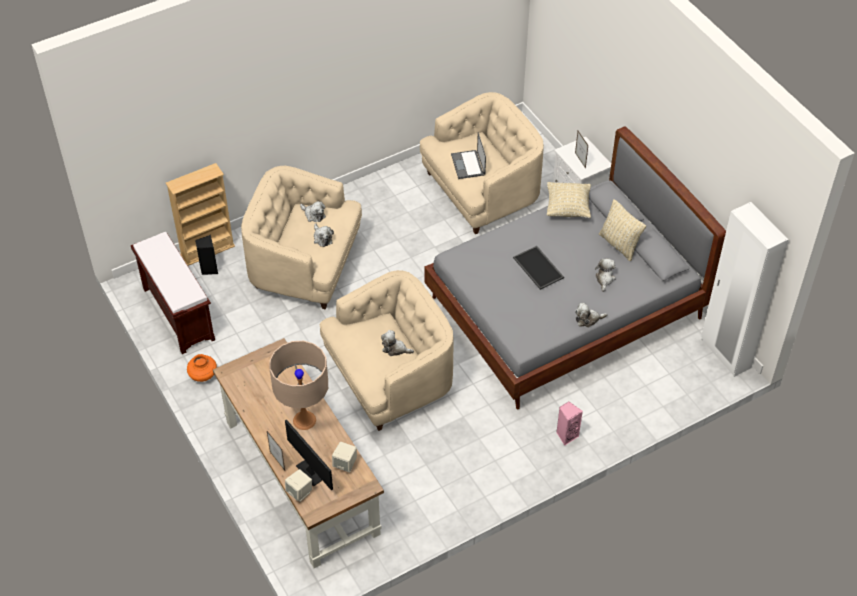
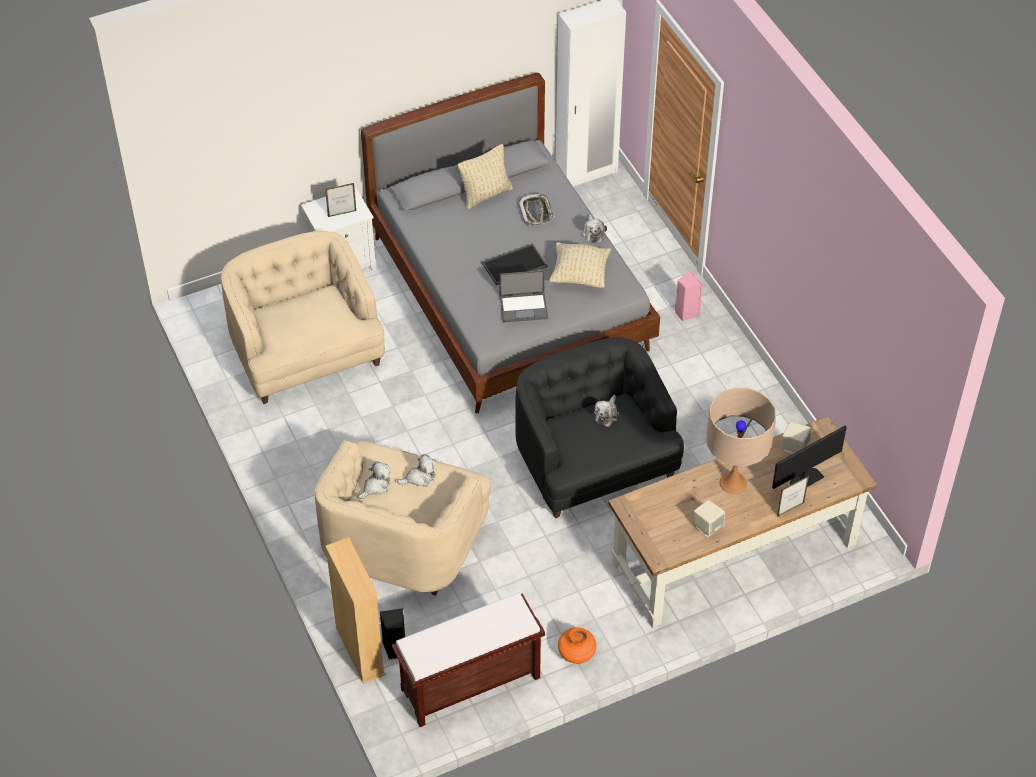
camera: 85 degrees left, 0 degrees up
(299, 492) = (832, 489): beige speaker -> beige speaker (707, 527)
(389, 376) = (593, 462): beige armchair -> black armchair
(468, 165) = (316, 324): laptop -> laptop (524, 307)
(567, 208) = (422, 231): beige pillow -> beige pillow (579, 275)
(604, 279) = (536, 212): plush toy -> tray

